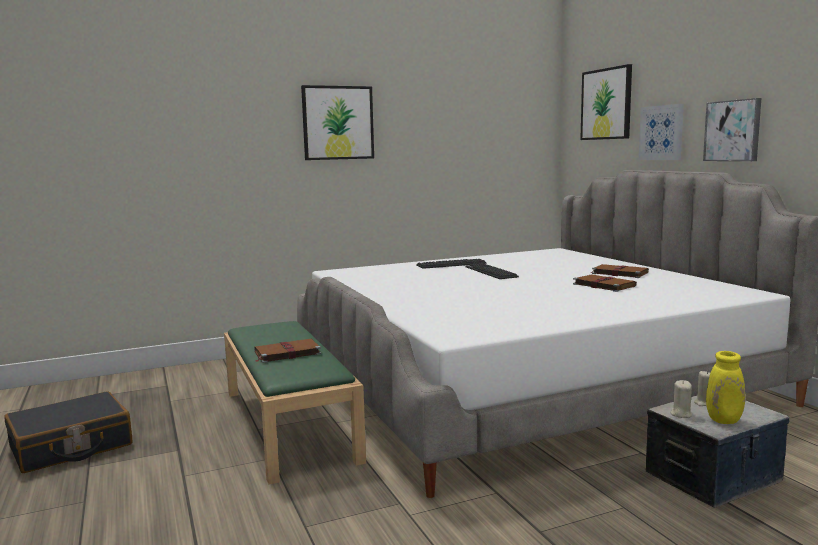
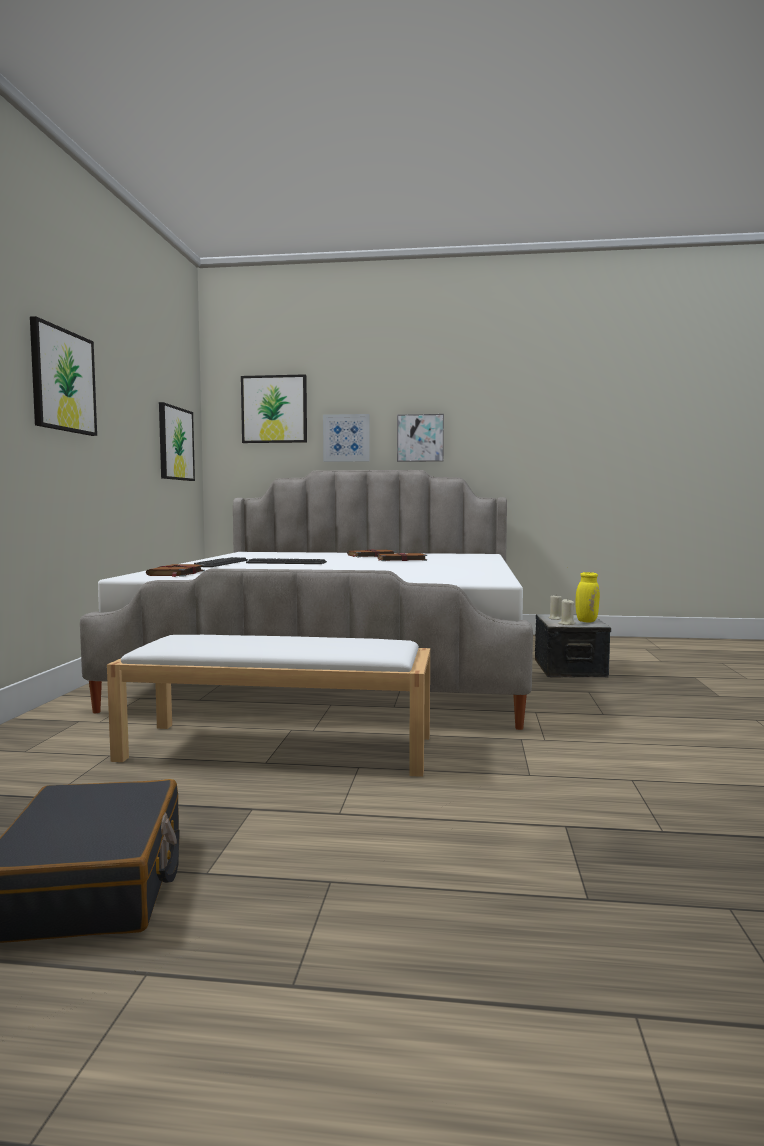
camera: 60 degrees left, 5 degrees down
(286, 353) = (309, 644): brown book -> brown book (176, 573)
(289, 424) = (280, 747): green bench -> white bench
(504, 148) = (175, 443): none -> picture

